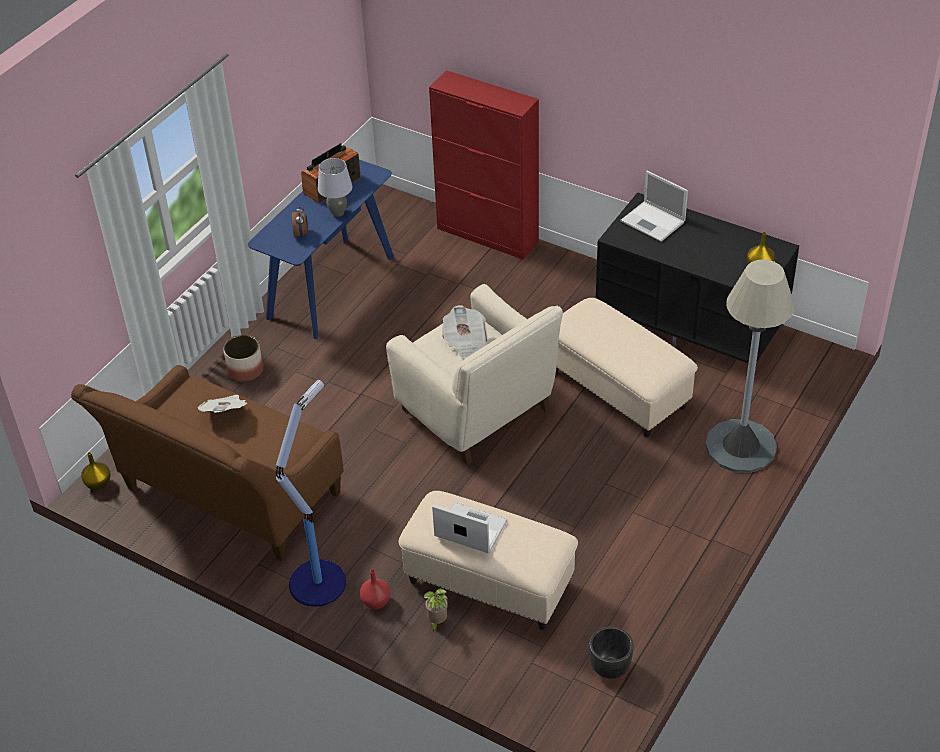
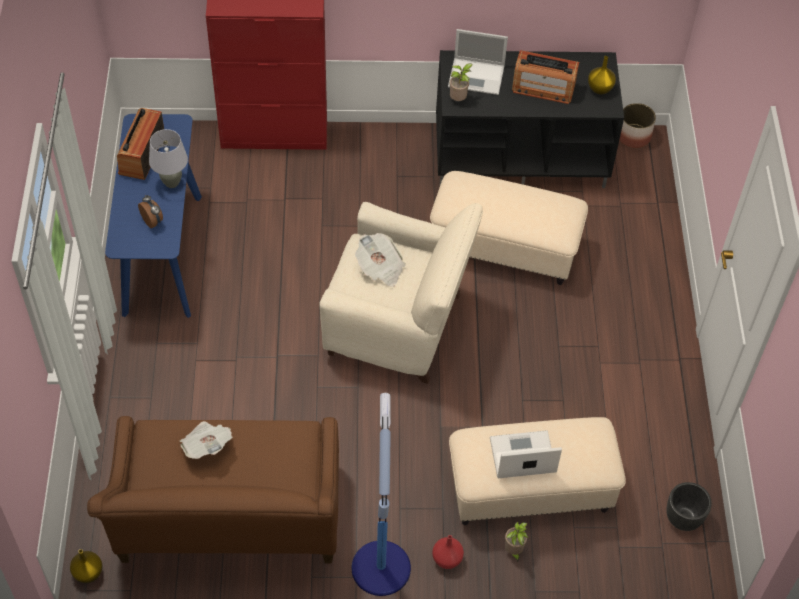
camera: 35 degrees left, 10 degrees up
(246, 370) = (144, 381): planter -> planter (634, 136)
(622, 233) = (459, 99): none -> potted plant
(706, 250) = (543, 88): none -> radio
(741, 446) = (642, 258): grey floor lamp -> none

